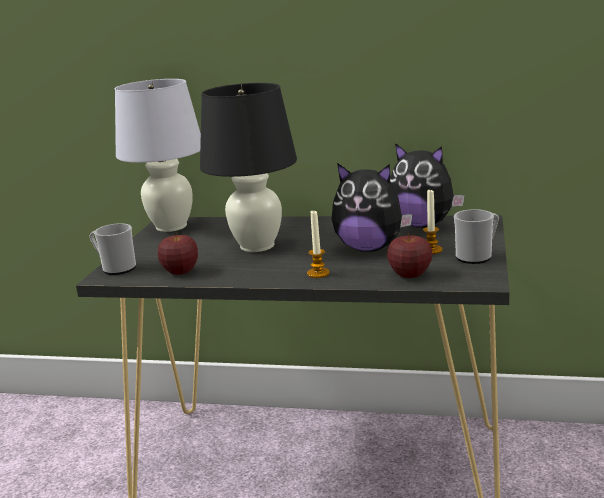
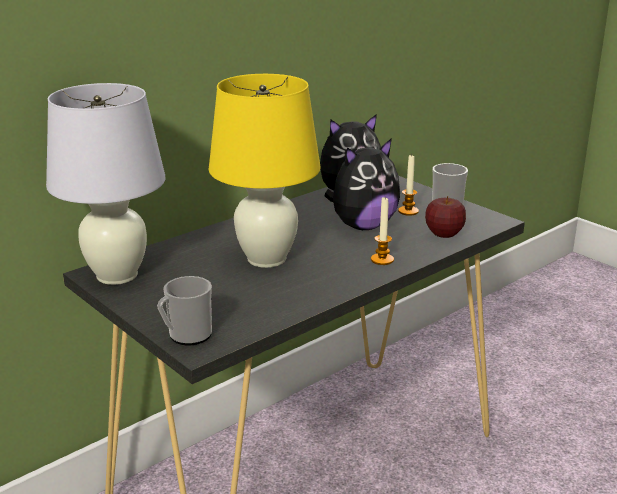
camera: 55 degrees left, 5 degrees up
(180, 272) = (264, 309): apple -> none
(257, 246) = (266, 259): black table lamp -> yellow table lamp

